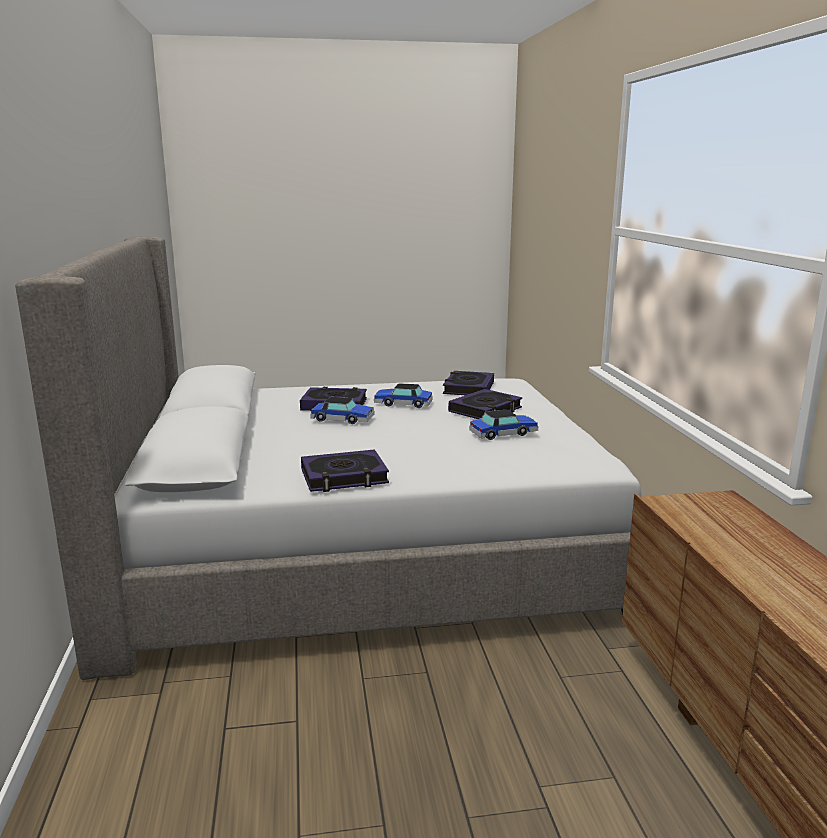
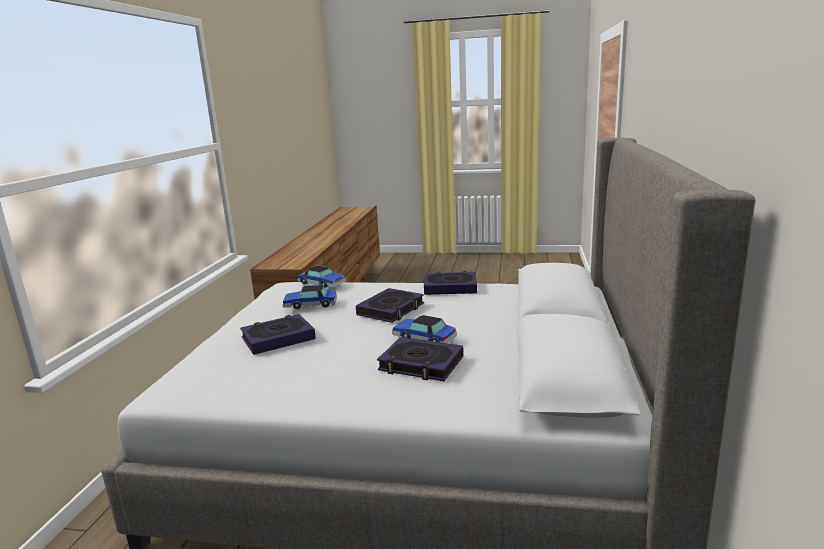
camera: 160 degrees left, 0 degrees up
(403, 403) = (344, 358): toy car -> toy car (322, 283)
(468, 388) = (238, 380): book -> book (391, 310)

